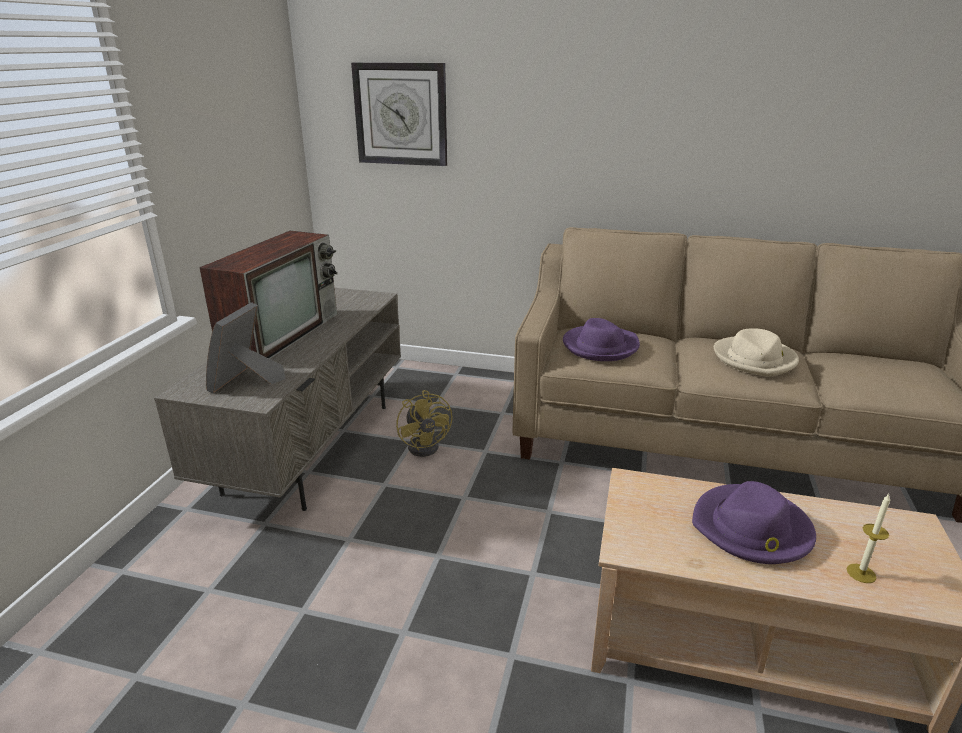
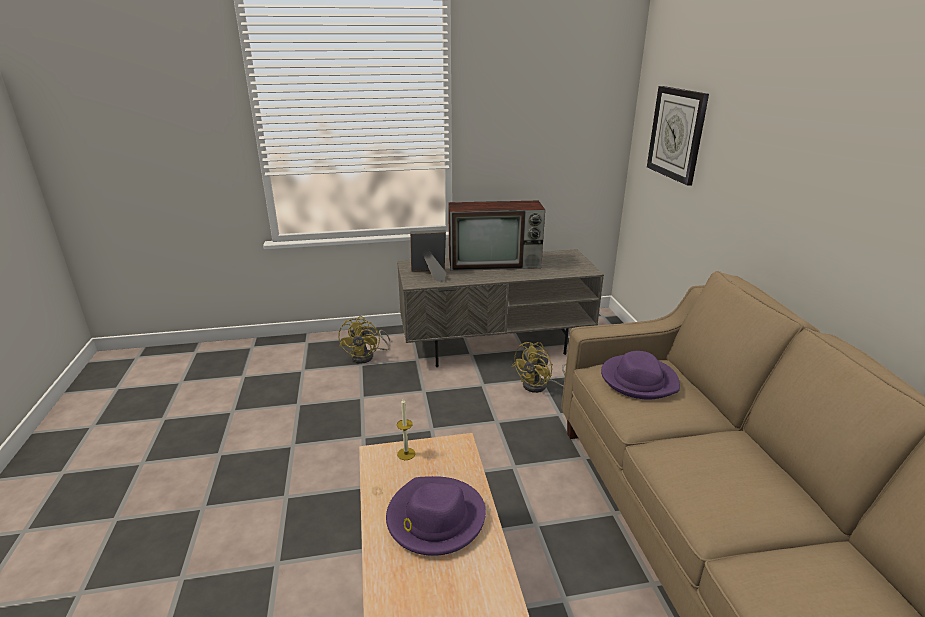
camera: 65 degrees right, 0 degrees up
(193, 575) = (367, 356): none -> yellow fan
(755, 359) = (732, 481): beige hat -> none
(861, 573) = (408, 594): candle -> candle (406, 454)

